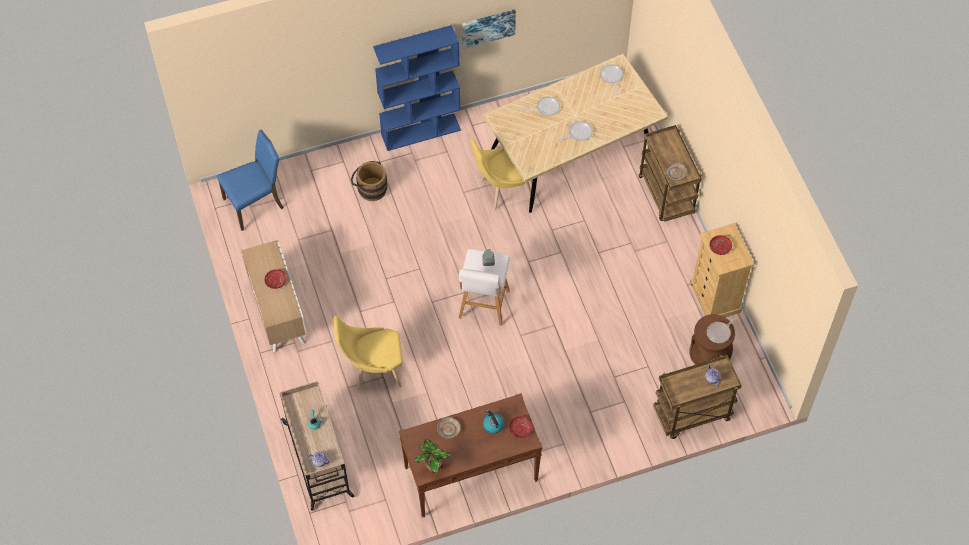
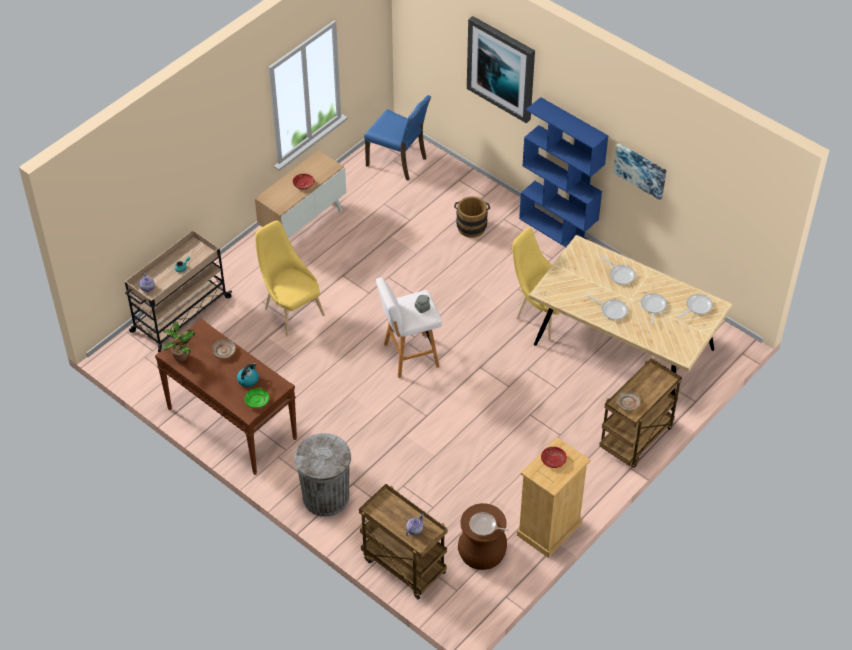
camera: 60 degrees right, 10 degrees down
(323, 54) = (502, 68): none -> picture
(520, 429) = (257, 400): red plate -> green plate
(592, 438) = (326, 497): none -> grey trash can
(593, 105) = (652, 307): none -> frying pan

